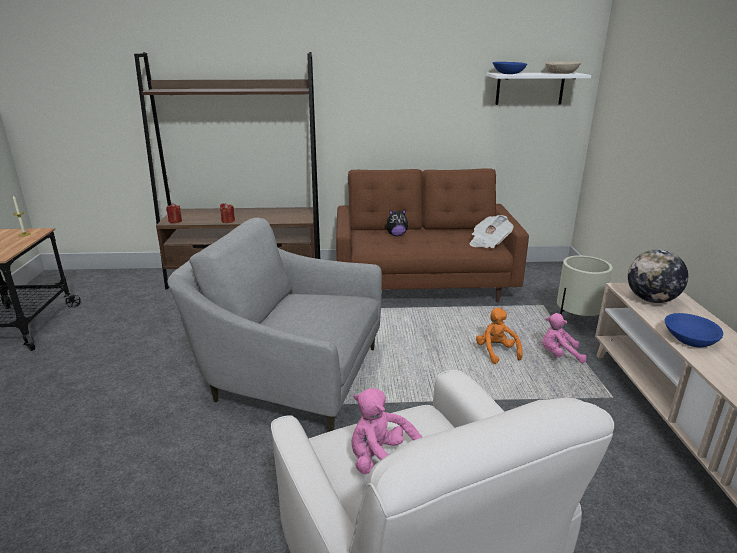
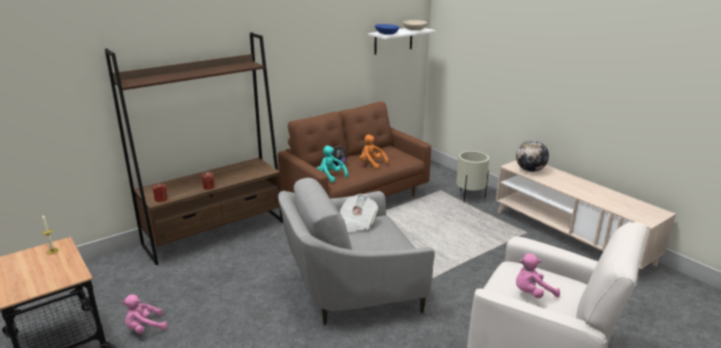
camera: 35 degrees left, 0 degrees up
(371, 243) = (330, 176): none -> turquoise plush toy
(488, 242) = (402, 156): newspaper -> newspaper (357, 223)
(496, 352) = (448, 228): orange plush toy -> orange plush toy (371, 163)
(559, 355) = (480, 218): pink plush toy -> pink plush toy (145, 328)
(689, 339) = (567, 186): blue bowl -> none

